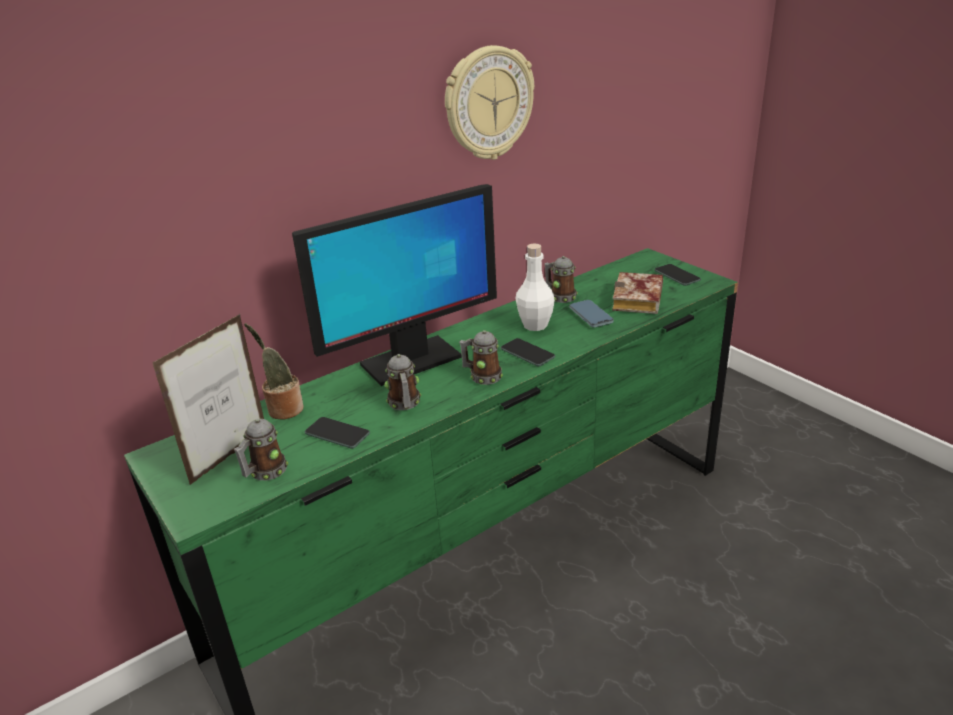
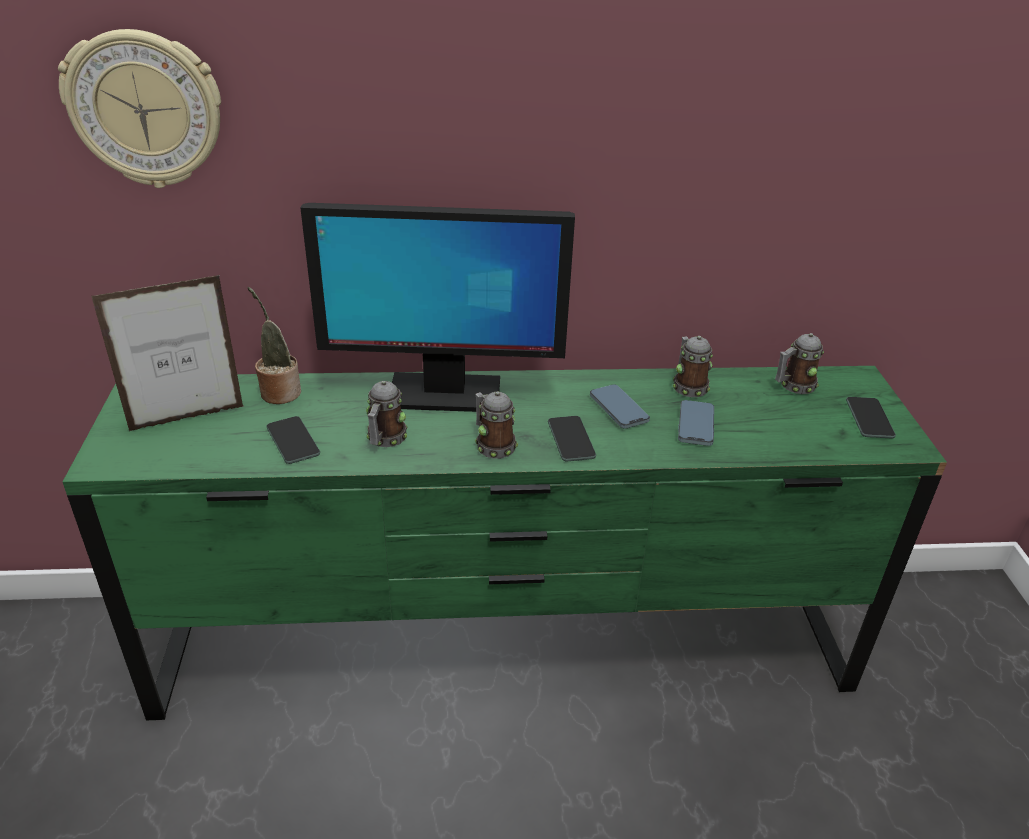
camera: 30 degrees right, 5 degrees up
(265, 472) = (194, 450): mug -> mug (793, 386)
(488, 103) = (638, 108): wall clock -> wall clock (146, 110)
(535, 325) = (618, 409): white bottle -> phone
(639, 301) = (779, 432): book -> none

